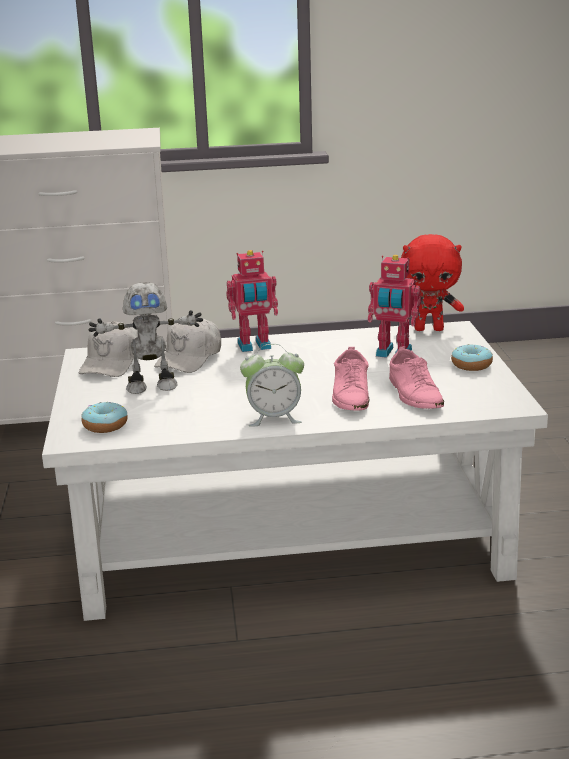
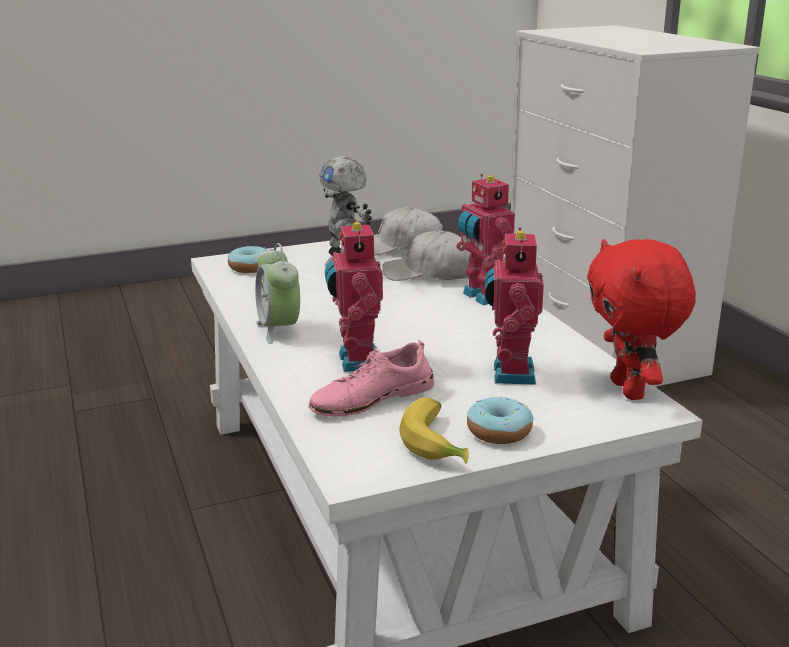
camera: 75 degrees right, 0 degrees up
(351, 395) = (356, 361): pink shoe -> toy robot
(482, 381) = (439, 443): none -> banana

